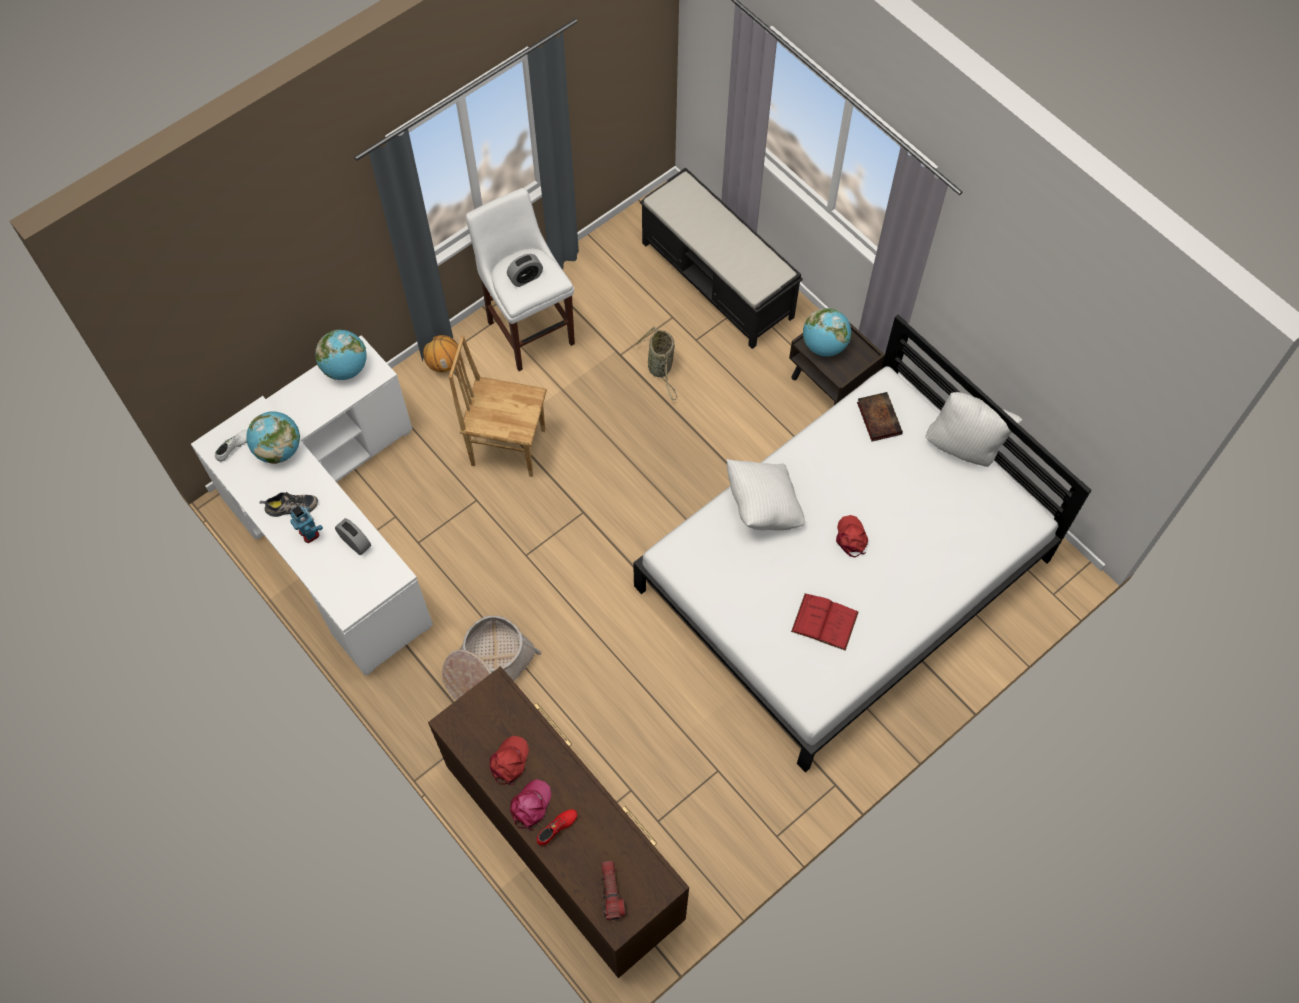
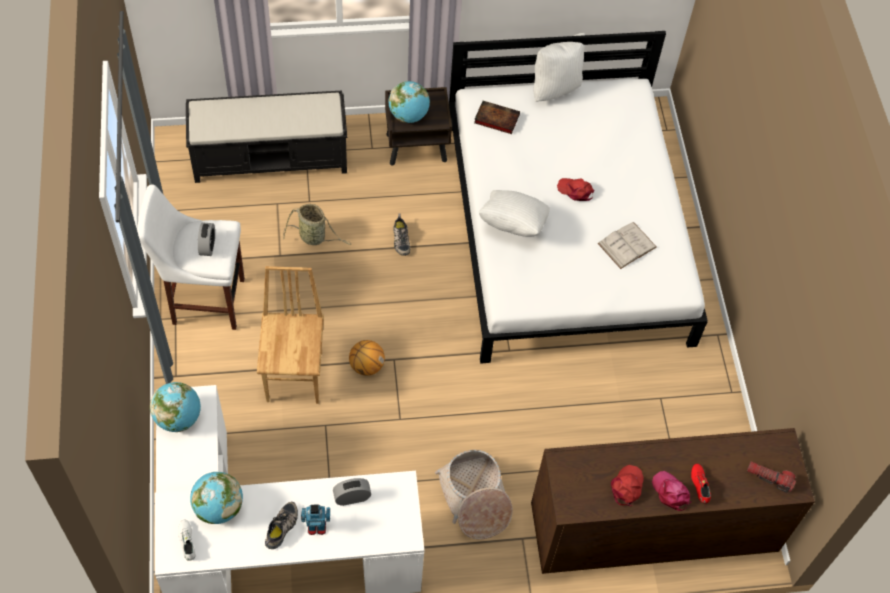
camera: 60 degrees left, 5 degrees down
(444, 363) = (182, 376): basketball -> basketball (366, 366)
(508, 446) = (296, 376): brown chair -> brown chair turned 135 degrees clockwise
(509, 761) = (627, 486): red cap -> red cap turned 60 degrees clockwise
(715, 437) = (400, 239): none -> shoe
(825, 621) = (627, 245): red book -> white book

